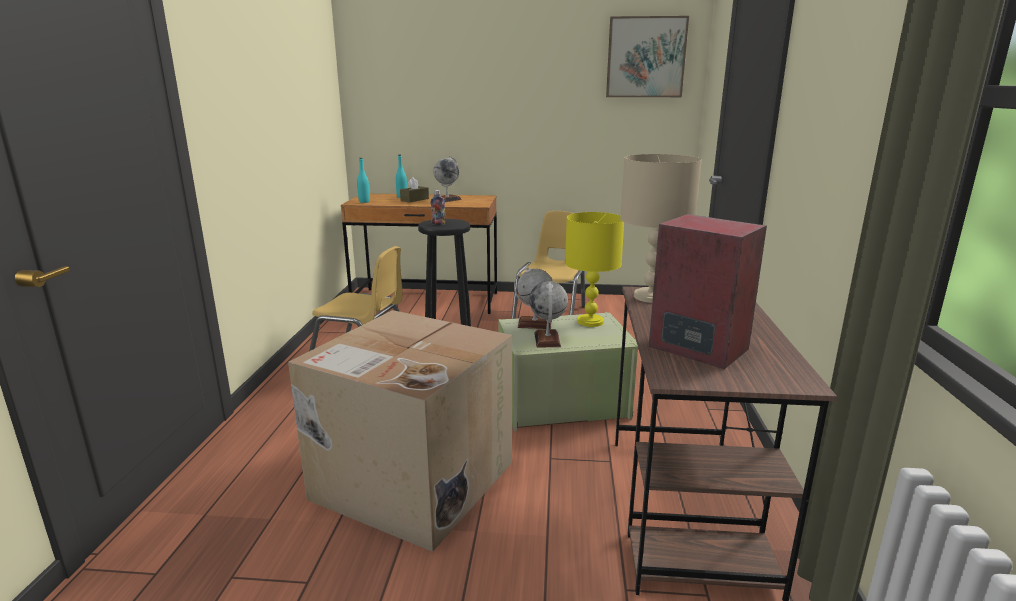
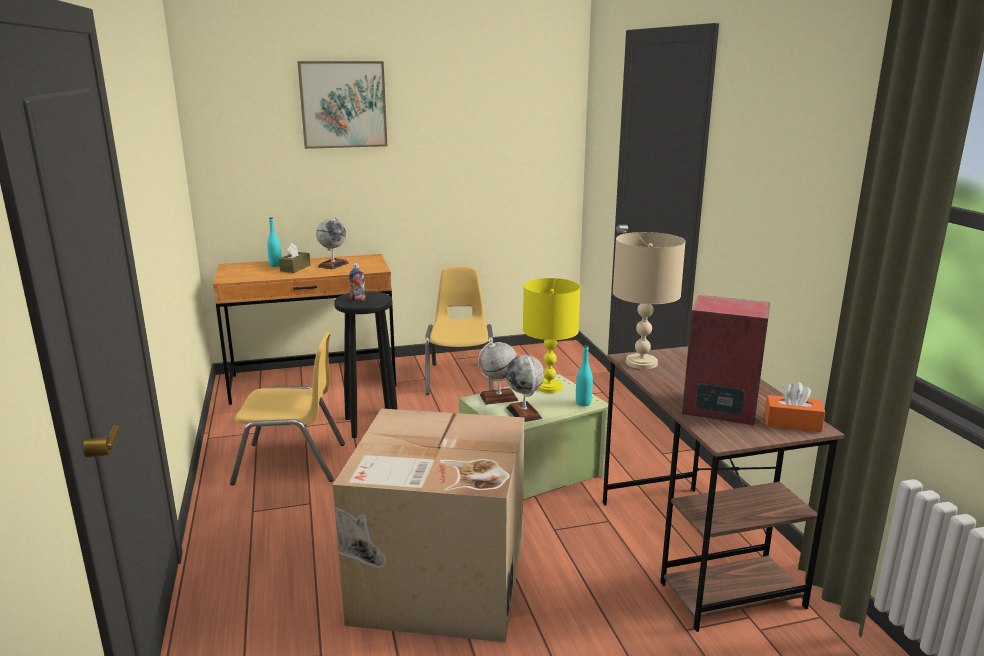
camera: 20 degrees left, 0 degrees up
(364, 201) = (238, 276): turquoise bottle -> turquoise bottle (583, 403)
(646, 57) = (528, 102): picture -> picture (343, 104)
(776, 374) = (792, 423): none -> orange tissue box

